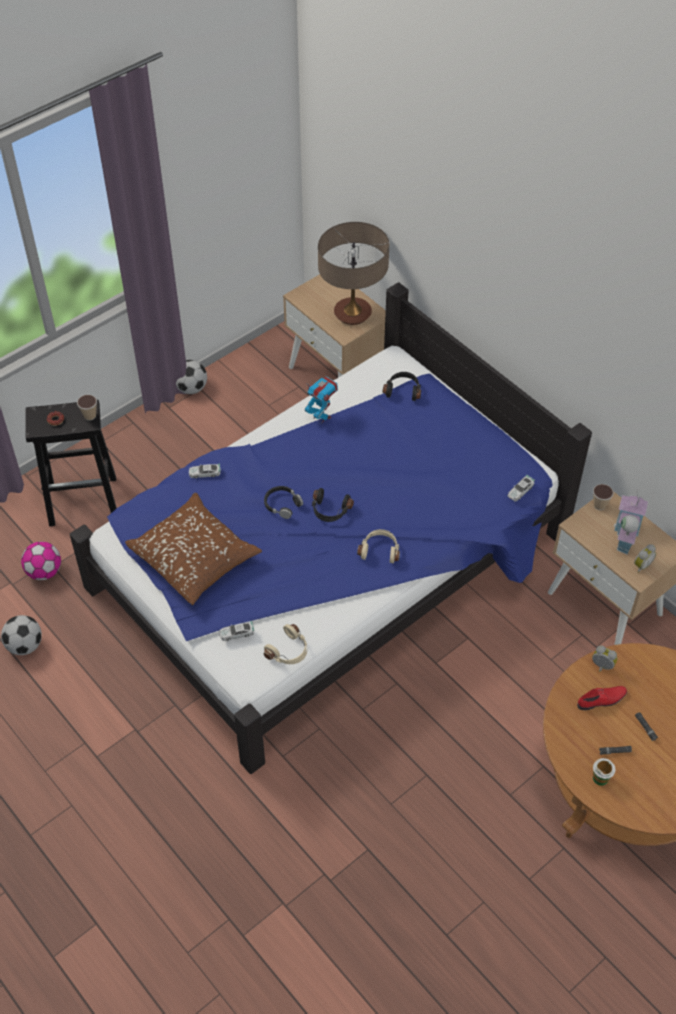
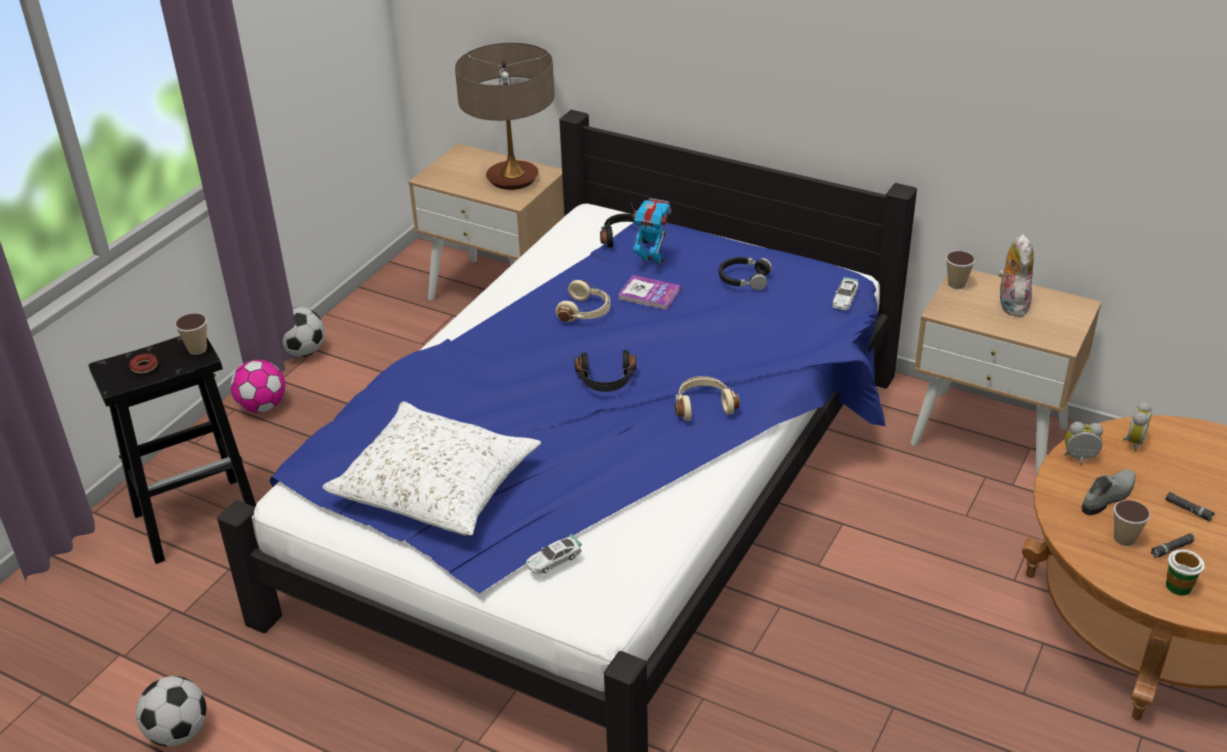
camera: 20 degrees left, 15 degrees down
(44, 572) = (171, 624): football -> football (262, 407)
(195, 557) = (437, 486): brown pillow -> white pillow
(204, 473) = (399, 386): toy car -> none
(282, 504) = (534, 391): black headphones -> black headphones (744, 279)
(289, 651) = (644, 562): beige headphones -> beige headphones (586, 312)
(321, 417) = (532, 289): toy robot -> toy robot (652, 263)
(393, 446) = (649, 294): none -> book
(590, 734) = (1124, 539): none -> cup
(602, 700) = (1109, 496): red shoe -> grey shoe
(625, 534) = (1010, 304): toy house -> plush toy
(641, 565) = (1054, 329): alarm clock -> alarm clock (1132, 442)

